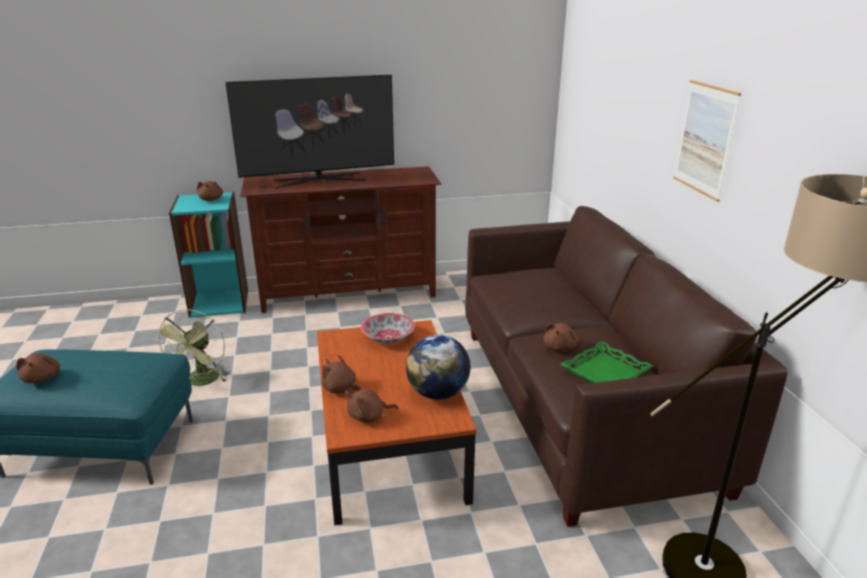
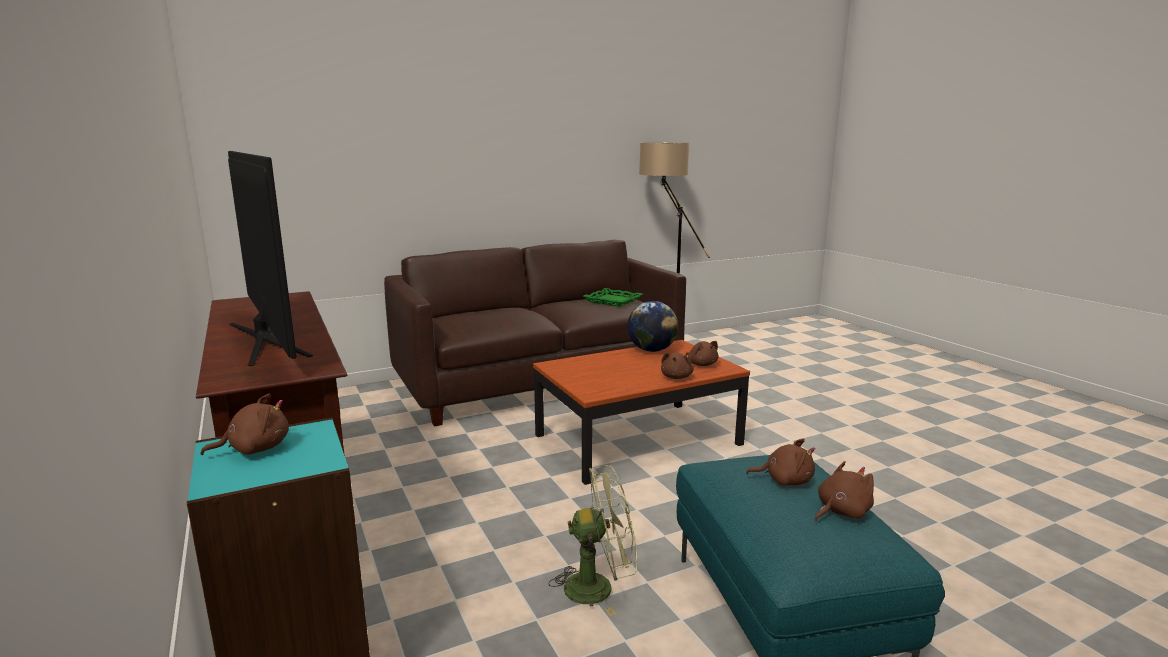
camera: 105 degrees left, 10 degrees down
(388, 338) = (580, 373): bowl -> none
(560, 347) = (586, 310): brown plush toy -> brown plush toy (785, 480)
(705, 139) = (507, 161): picture -> none

